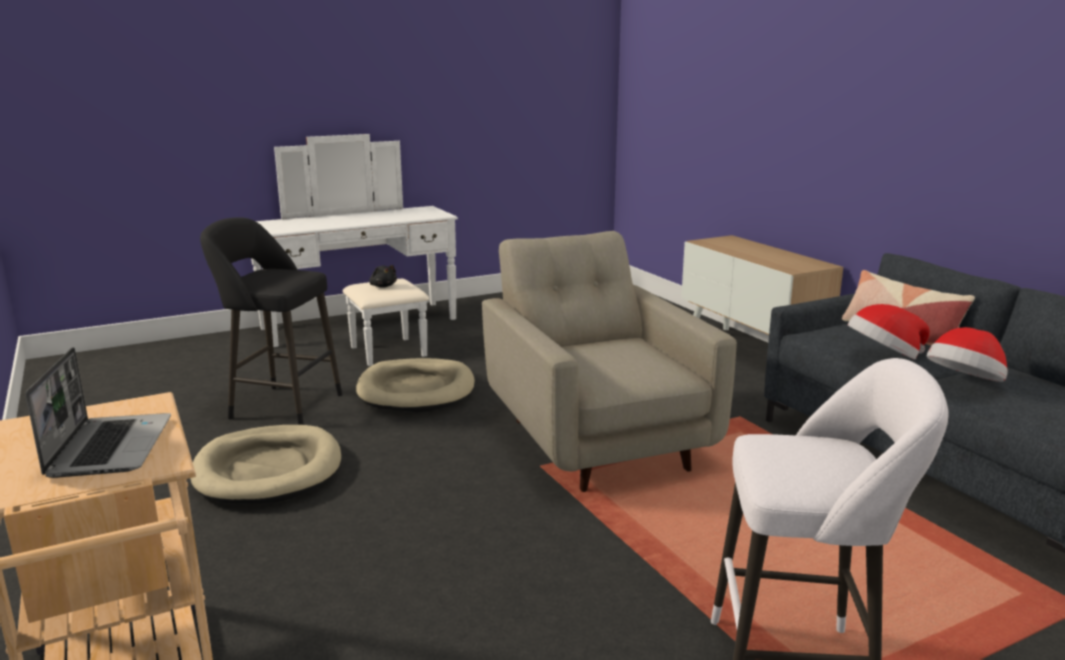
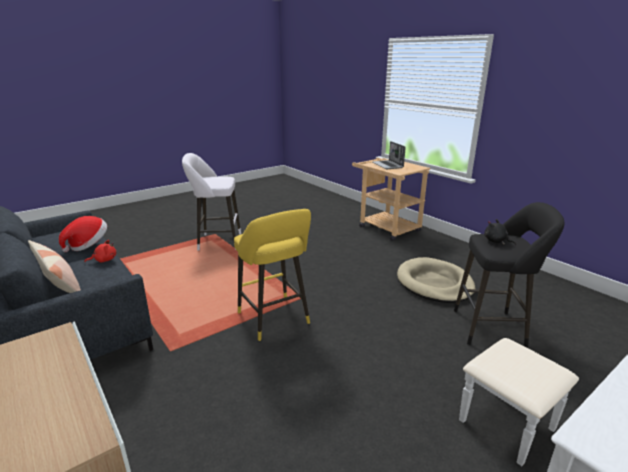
camera: 170 degrees right, 5 degrees up
(383, 286) = (521, 363): black plush toy -> black plush toy (496, 241)
(416, 390) = (419, 356): beige dog bed -> none
(594, 439) = (275, 320): beige armchair -> yellow stool
(883, 357) = (104, 260): hat -> red plush toy

